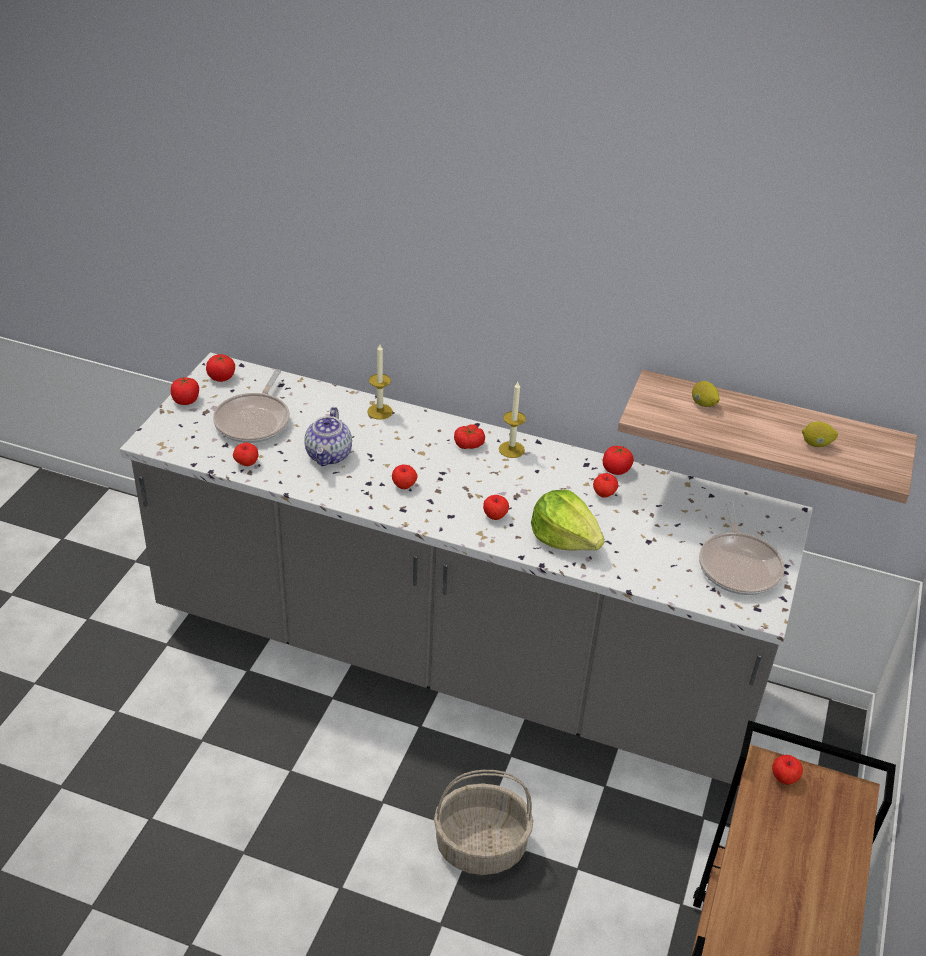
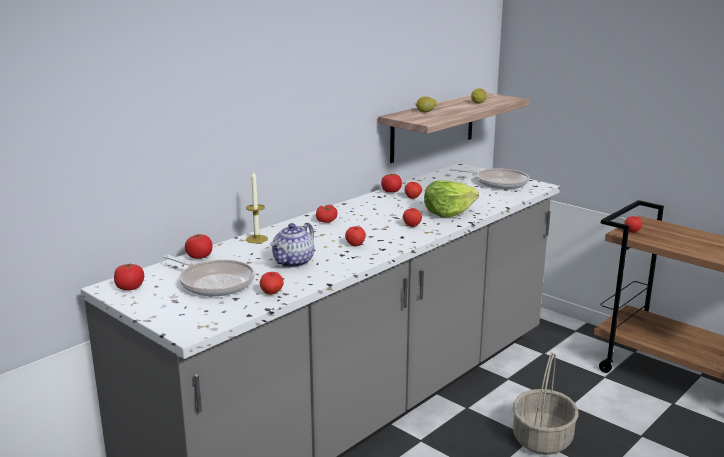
camera: 65 degrees left, 20 degrees down
(186, 400) = (145, 307): tomato -> tomato (199, 256)
(329, 455) = (294, 262): teapot -> teapot turned 90 degrees clockwise
(511, 449) = (345, 211): candle -> none

